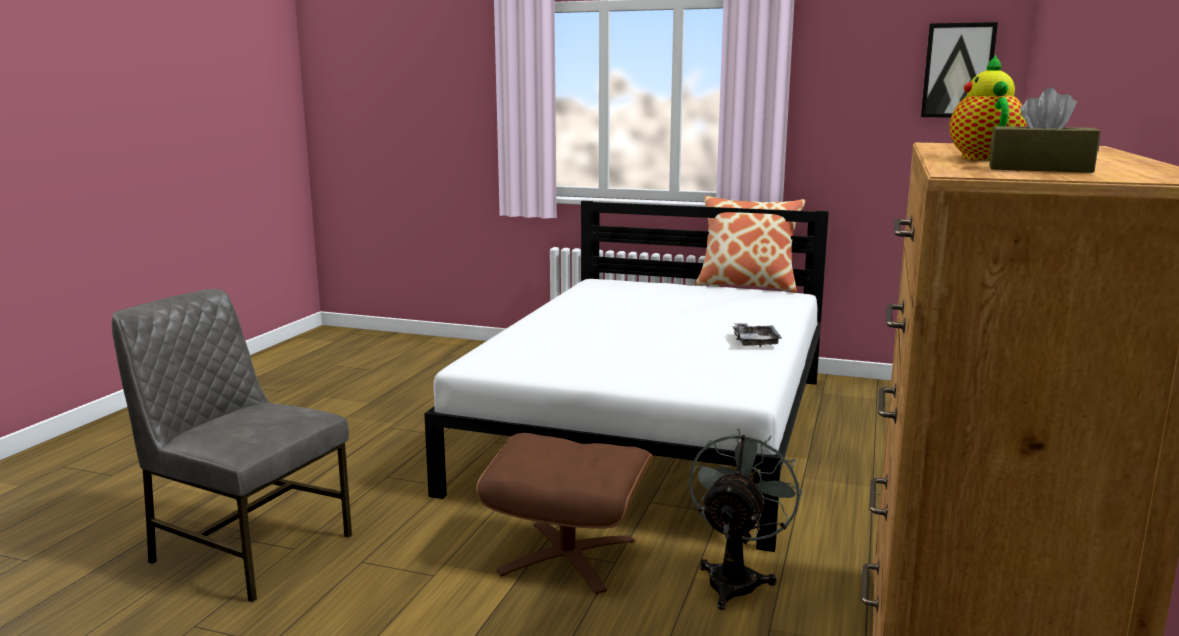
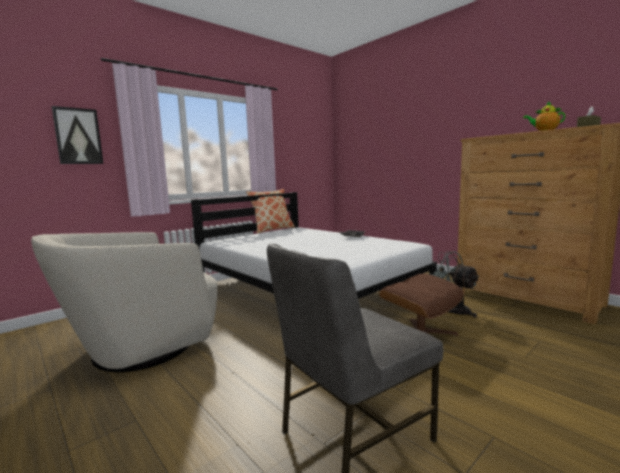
camera: 60 degrees left, 5 degrees down
(378, 393) = (141, 348): none -> beige armchair
(958, 70) = (317, 137): picture -> picture (78, 136)

